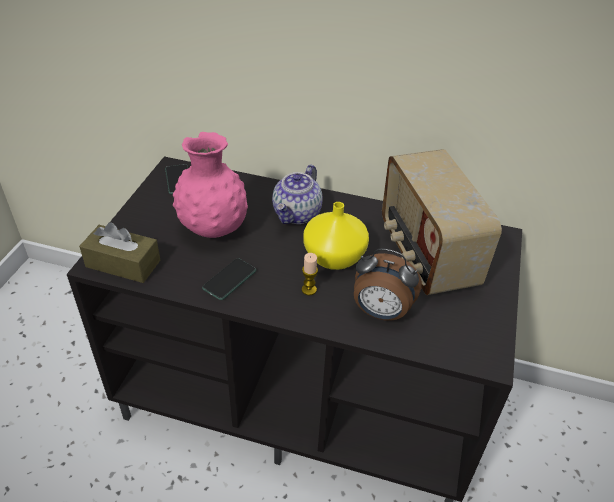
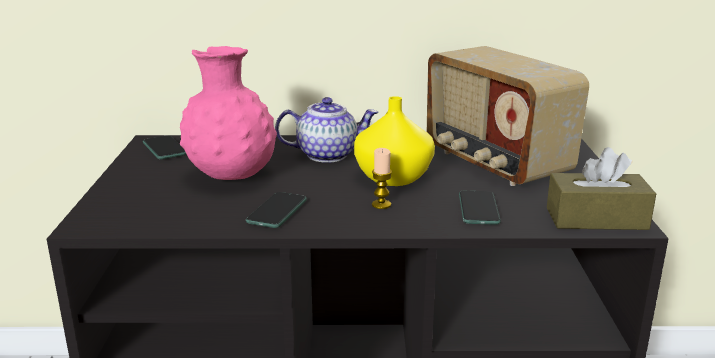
camera: 15 degrees left, 20 degrees down
(123, 263) = (125, 218): brown tissue box -> brown tissue box (596, 218)
(297, 214) = (328, 154): teapot -> teapot turned 105 degrees counterclockwise
(380, 312) = (478, 209): alarm clock -> phone

